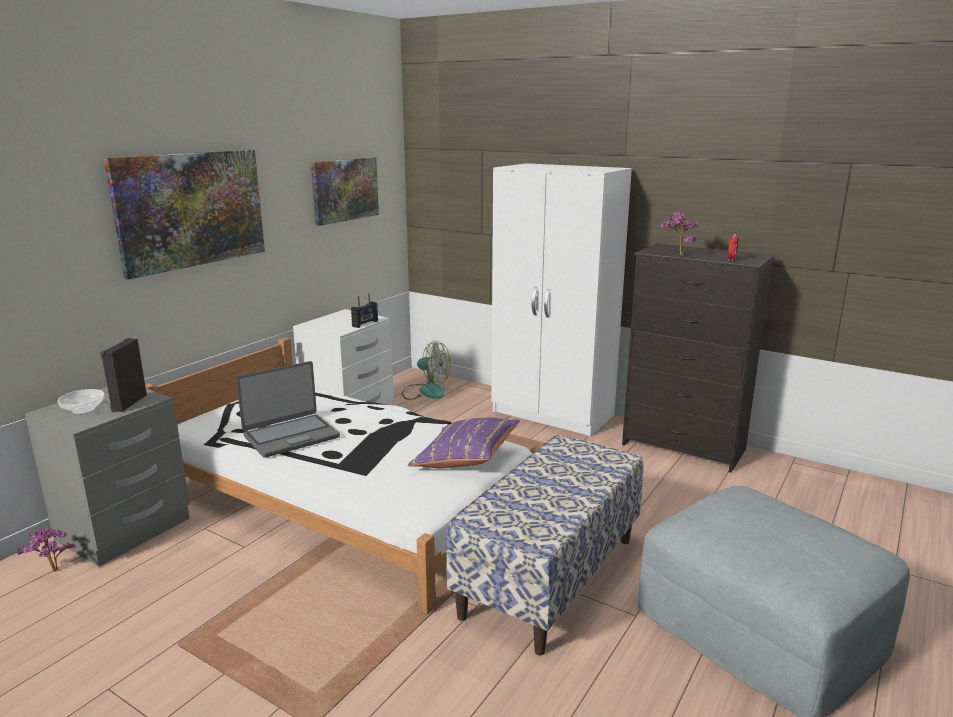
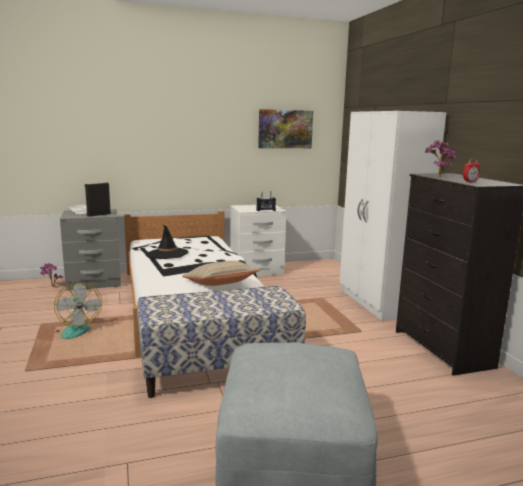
camera: 40 degrees right, 5 degrees down
(191, 209) = (171, 127): picture -> none
(291, 436) = (167, 254): laptop -> black hat
(425, 391) = (319, 271): fan -> fan (74, 329)
(465, 459) = (220, 285): purple pillow -> beige pillow

